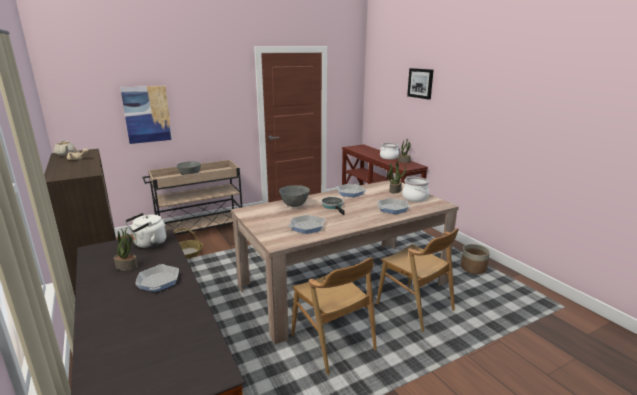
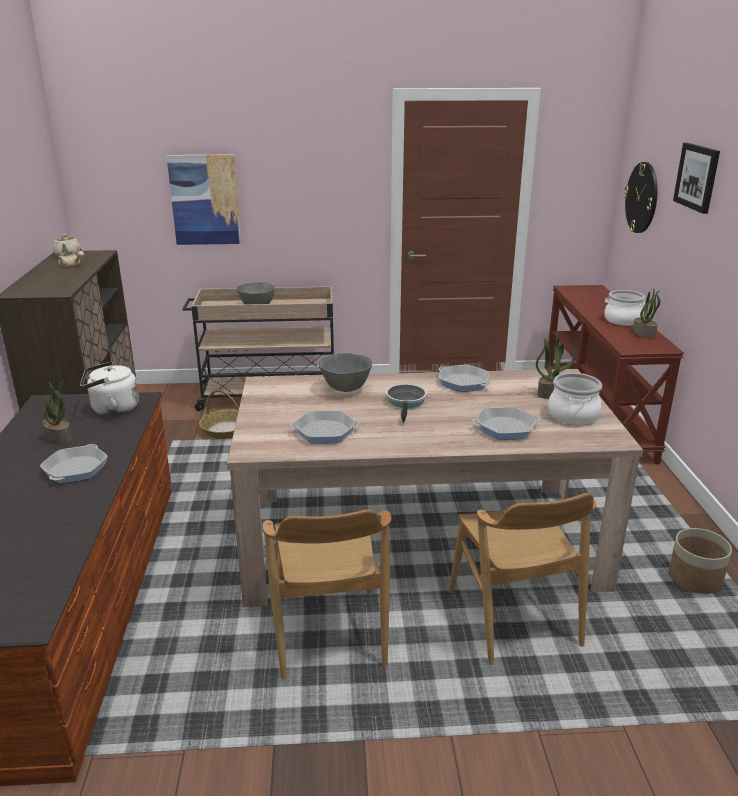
camera: 25 degrees right, 5 degrees up
(383, 98) = (642, 197): none -> wall clock

